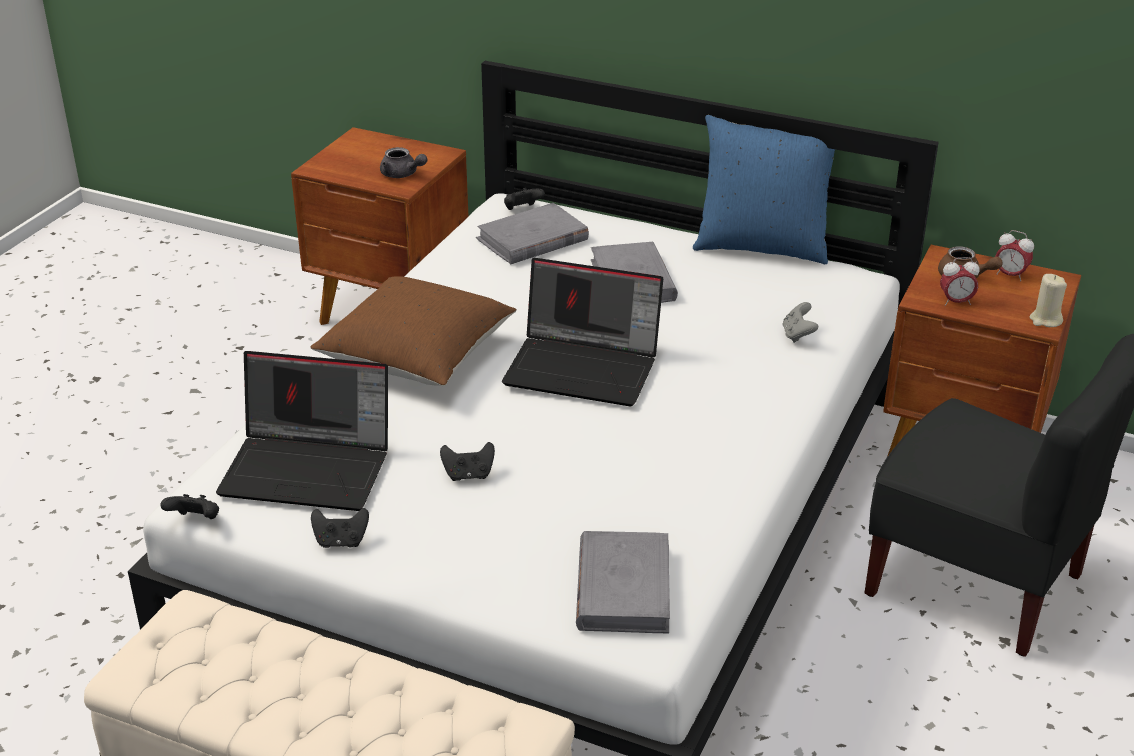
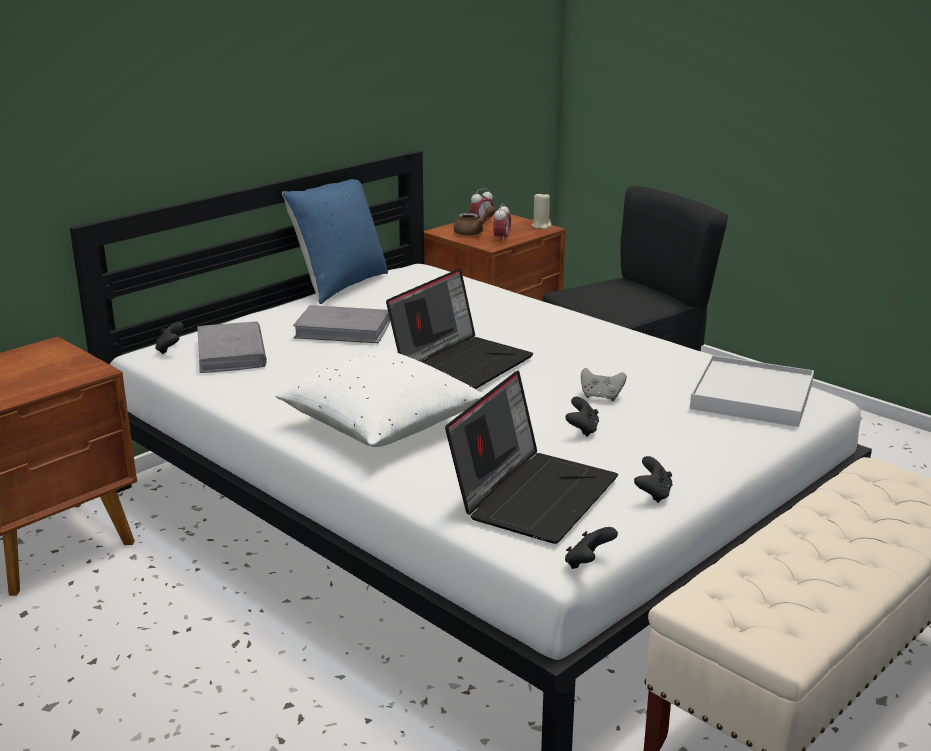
camera: 70 degrees left, 10 degrees down
(402, 174) = (68, 367): grey teapot -> none
(417, 357) = (381, 426): brown pillow -> white pillow
(623, 587) = (752, 397): grey book -> white tray
(798, 335) = (476, 295): grey game controller -> grey game controller (601, 397)

